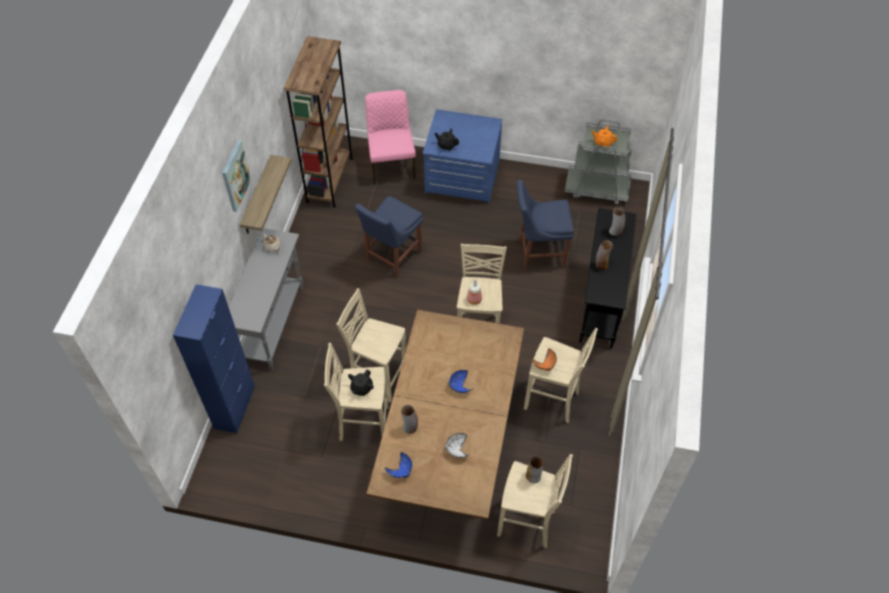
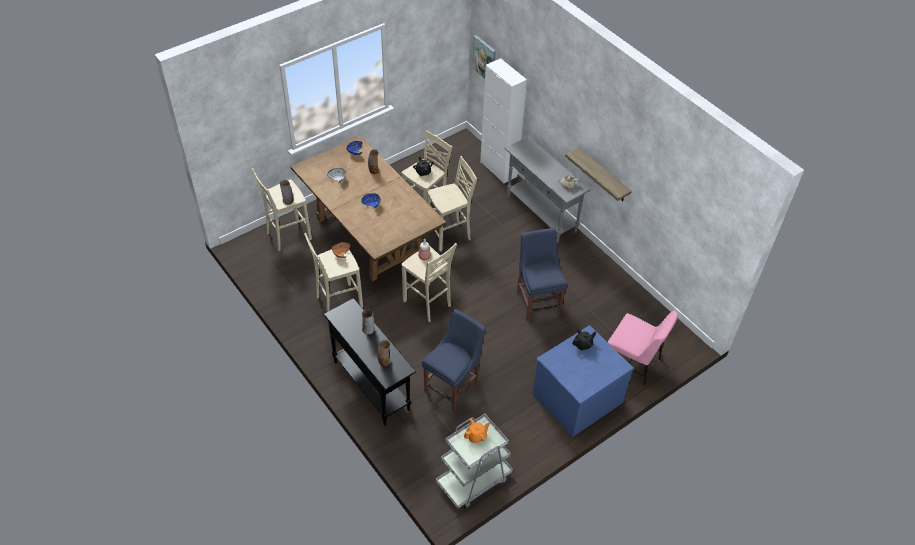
camera: 130 degrees right, 5 degrees down
(234, 407) = (498, 169): blue cabinet -> white cabinet
(235, 175) = (592, 121): picture -> picture (484, 59)
(330, 180) = (651, 315): brown bookcase -> none

